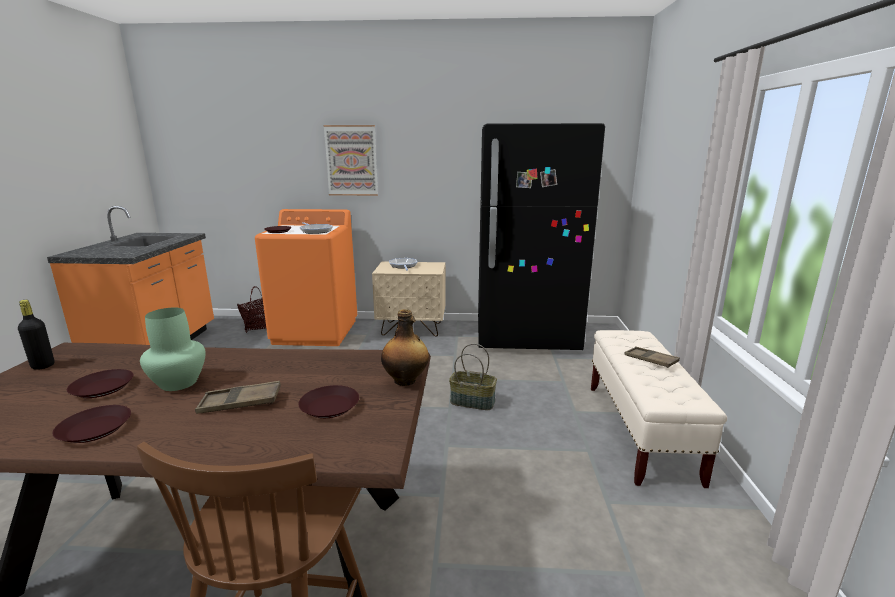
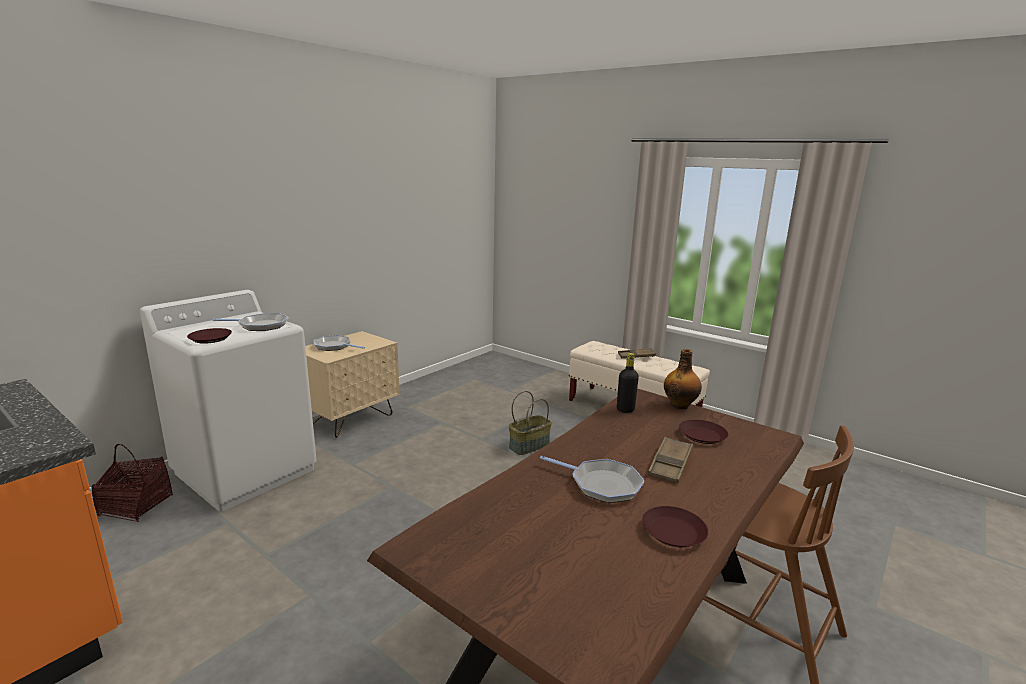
camera: 55 degrees left, 0 degrees up
(43, 365) = (457, 565): black bottle -> black bottle (625, 410)
(103, 388) = (577, 525): brown plate -> none
(179, 382) = (602, 484): green vase -> frying pan
(316, 332) = (246, 471): orange washing machine -> white washing machine
(351, 161) = (240, 221): picture -> none
(526, 337) = (460, 384): black fridge -> none

